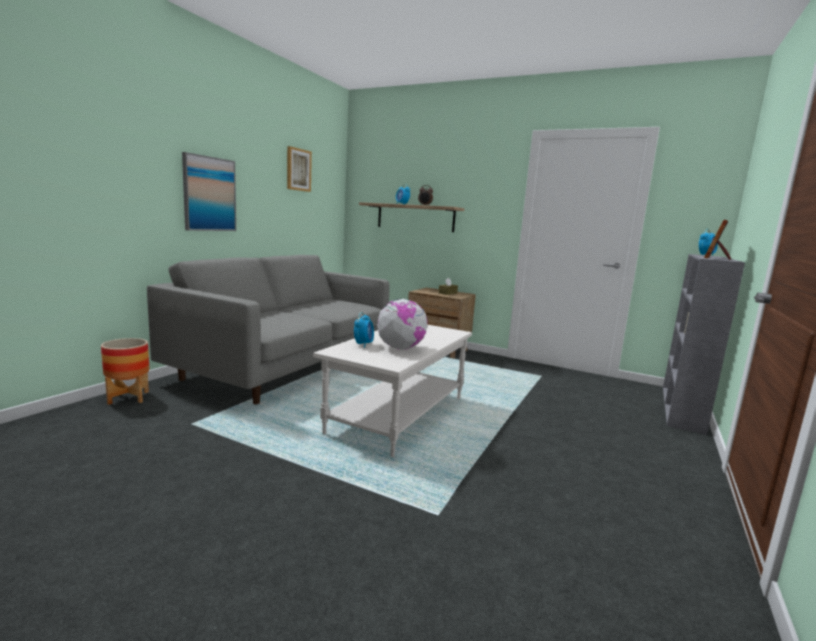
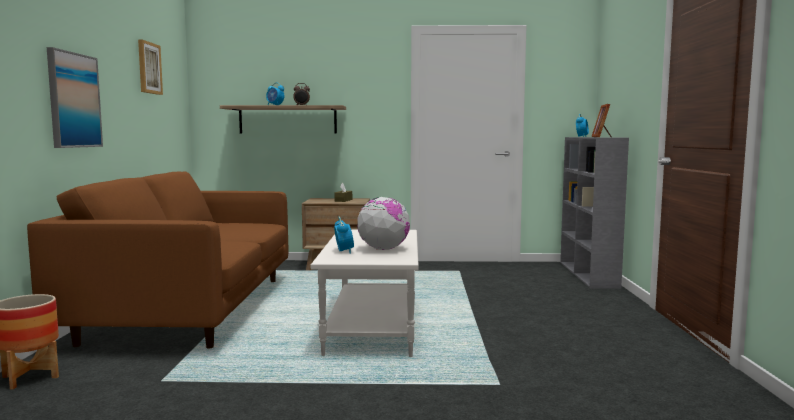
camera: 25 degrees left, 5 degrees down
(286, 366) = (191, 309): grey sofa -> brown sofa

